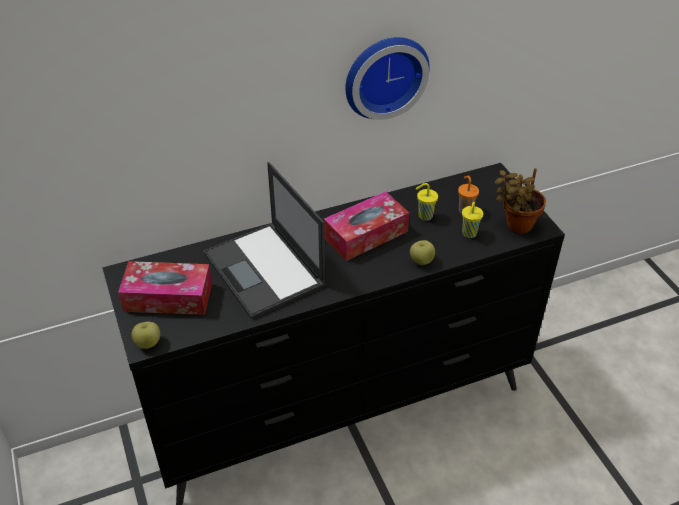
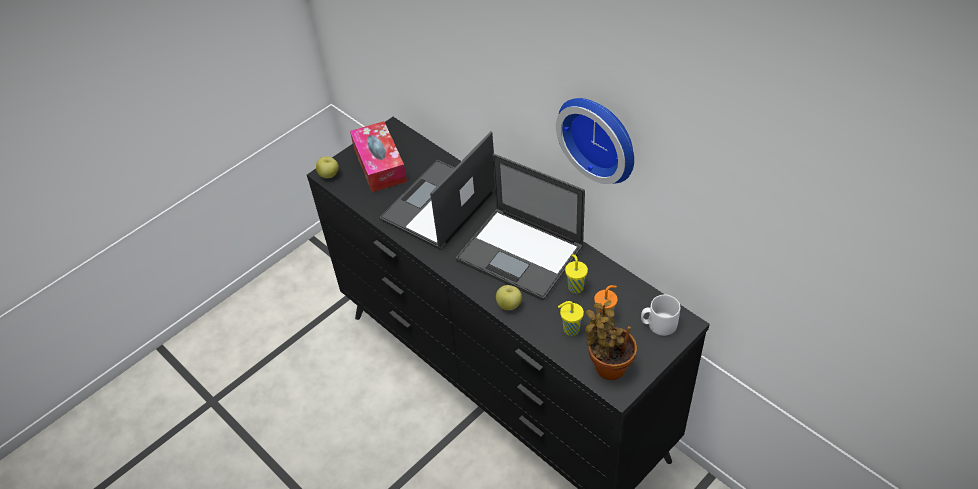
camera: 70 degrees right, 5 degrees up
(366, 235) = (521, 253): tissue box -> laptop
(489, 186) = (658, 324): none -> white mug

